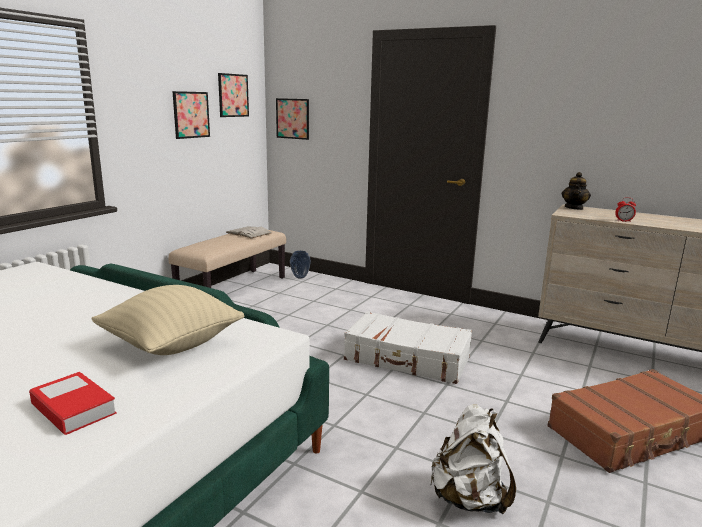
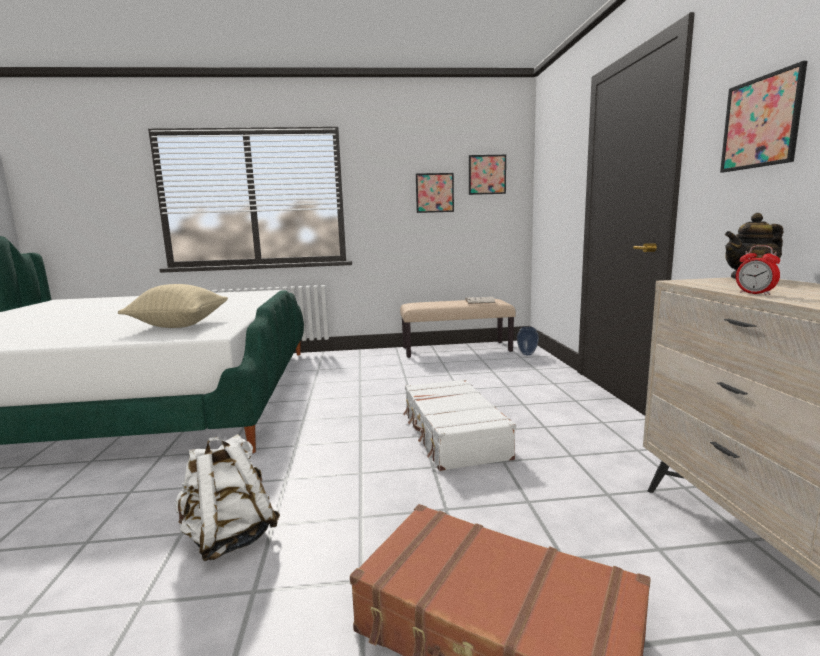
camera: 55 degrees right, 5 degrees down
(73, 409) = (80, 333): book -> none
(292, 118) = (544, 192): picture -> picture (761, 122)

